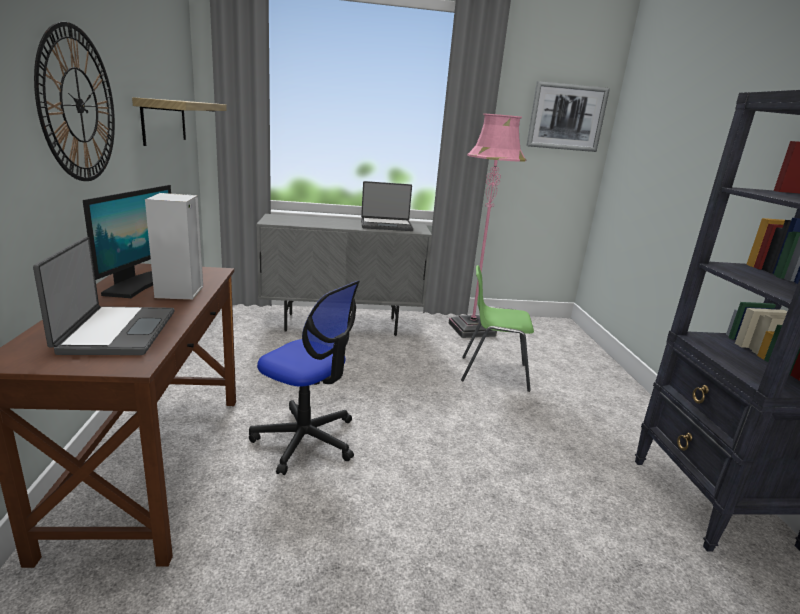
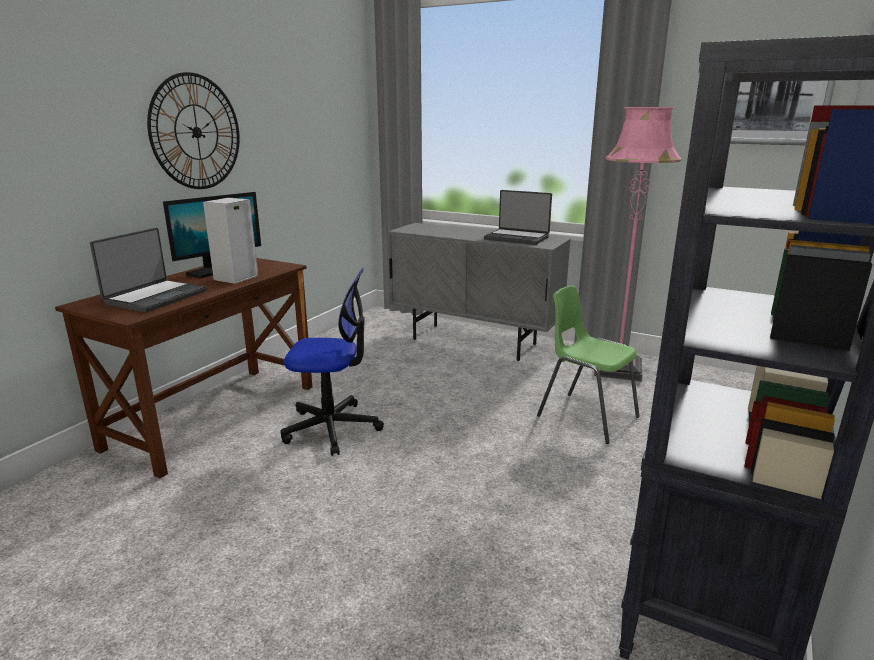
camera: 35 degrees right, 0 degrees up
(164, 121) = (313, 138): shelf -> none
(306, 440) = (332, 428): office chair -> office chair turned 60 degrees counterclockwise

